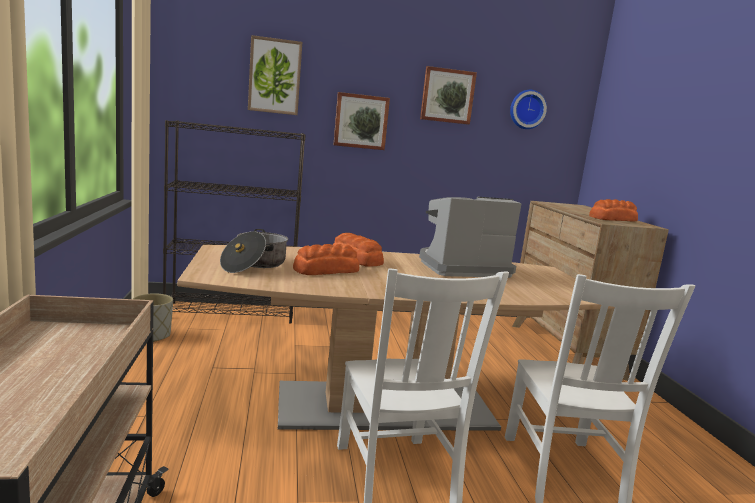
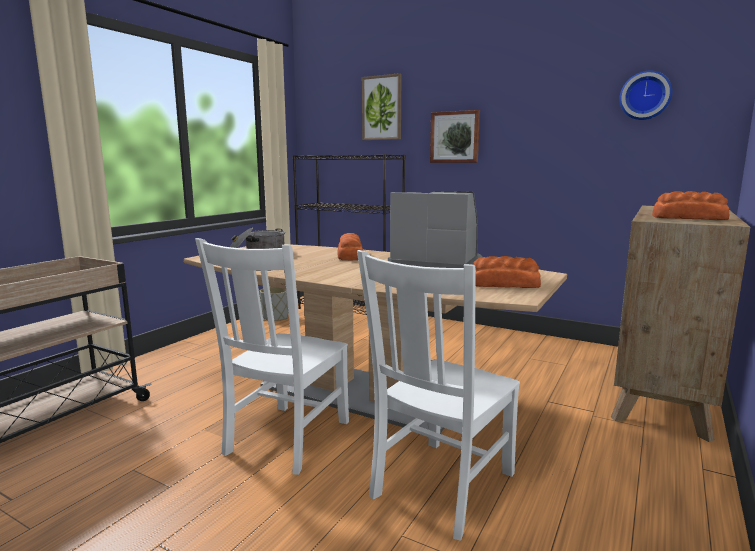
camera: 40 degrees right, 0 degrees up
(325, 270) = (298, 260): bread -> bread (503, 284)
(447, 96) = (541, 97): picture -> none

